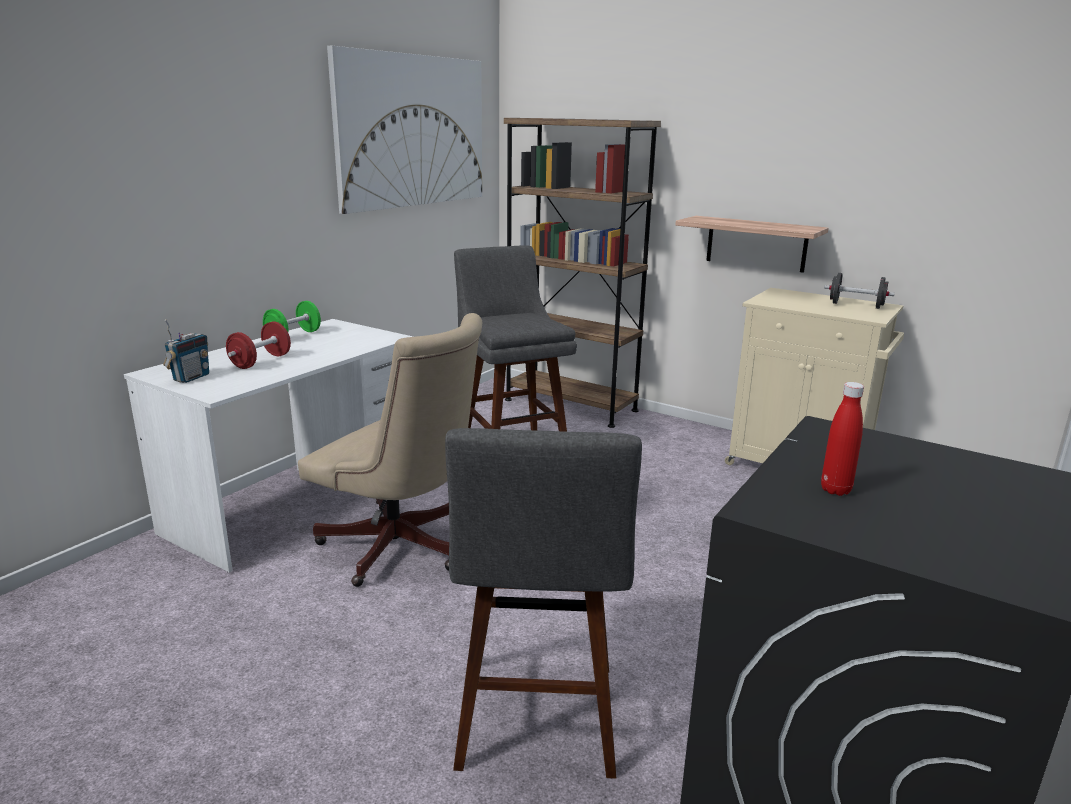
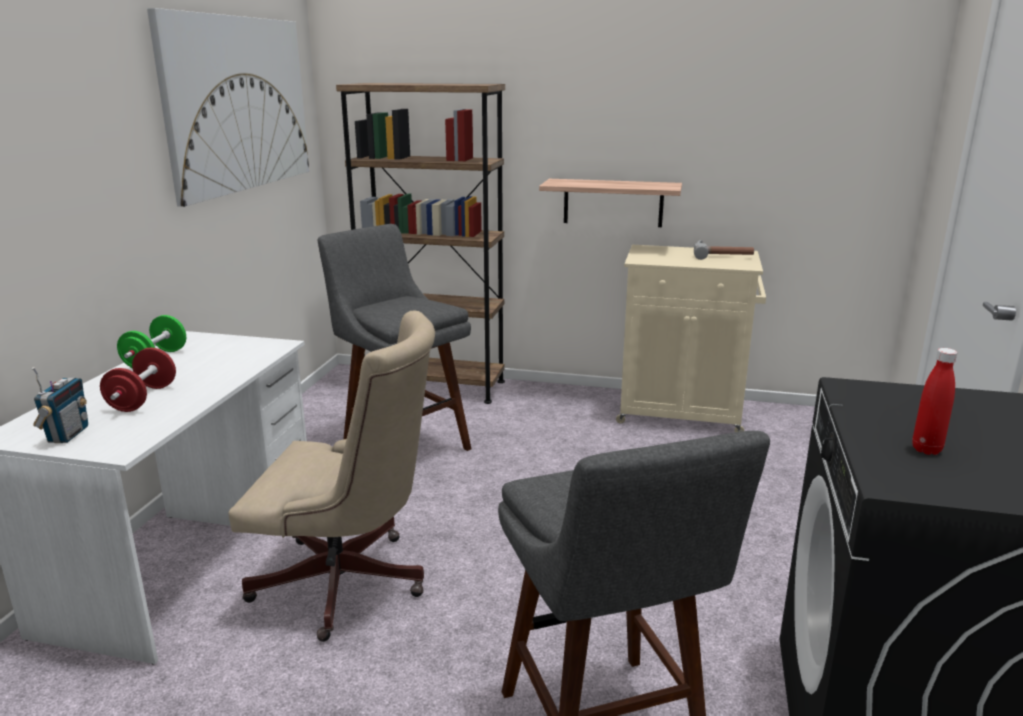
camera: 20 degrees left, 0 degrees up
(856, 305) = (721, 255): black dumbbell -> hammer

